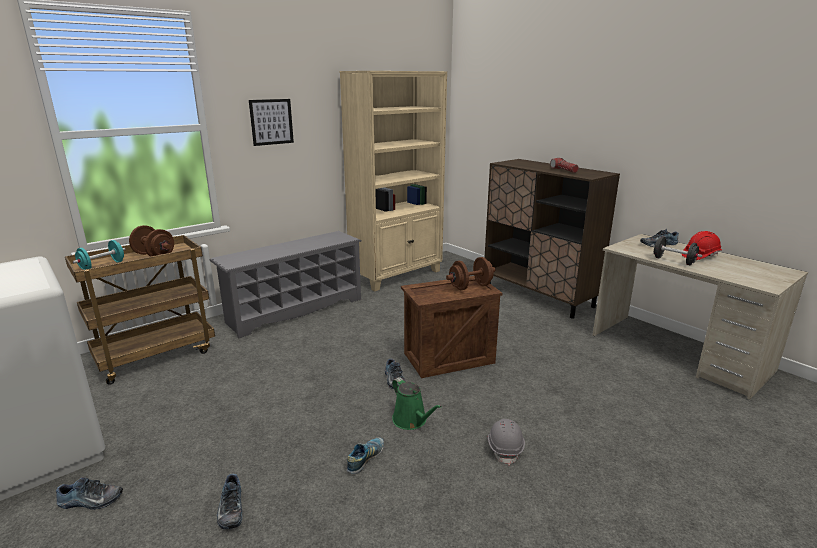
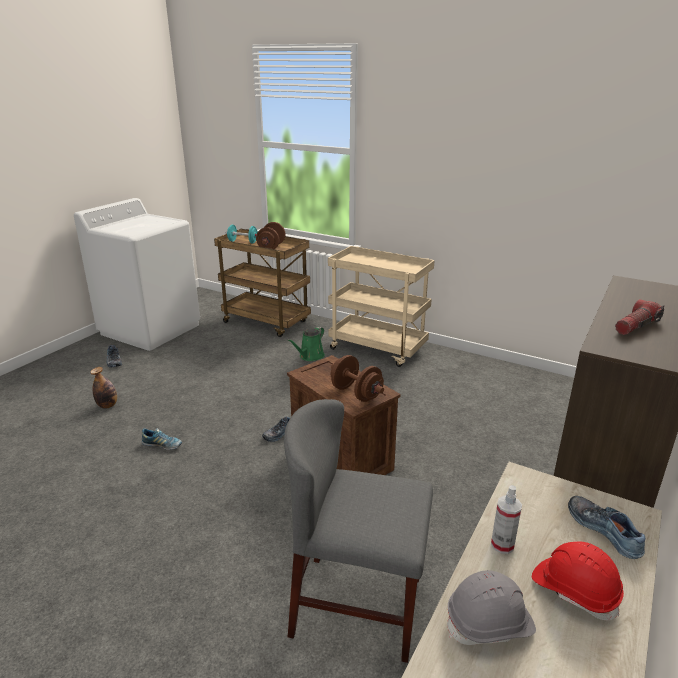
camera: 70 degrees right, 5 degrees up
(230, 508) = (107, 405): shoe -> bottle
(271, 122) = (416, 155): picture -> none
(295, 310) = (378, 349): grey shoe rack -> beige cart
(397, 275) = (524, 381): beige bookcase -> none
(411, 420) = (219, 457): green watering can -> green watering can (310, 356)
(505, 448) = (191, 523): grey hard hat -> grey hard hat (490, 624)
(603, 381) = (357, 606): none -> grey chair
(673, 261) = (502, 545): black dumbbell -> spray bottle

